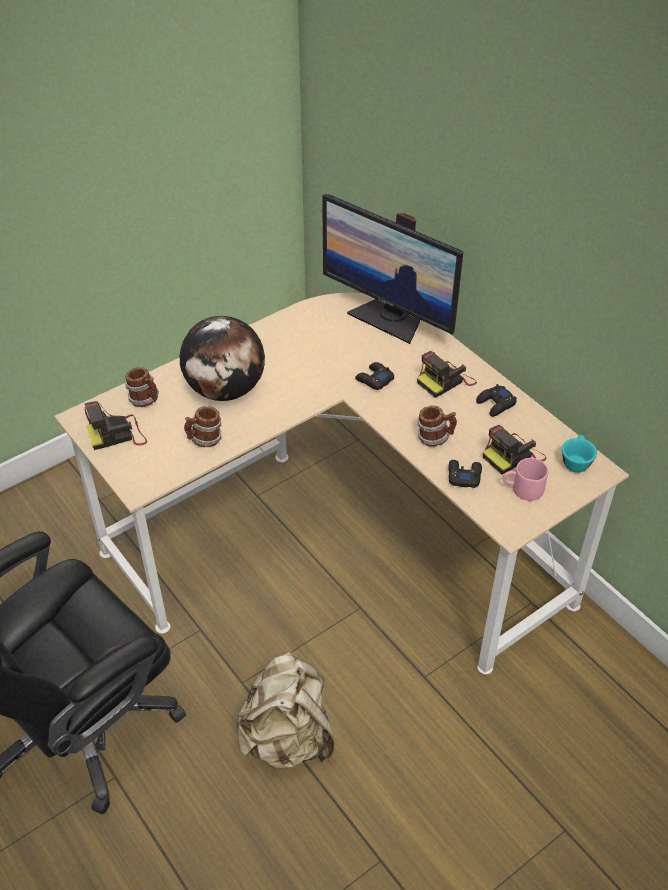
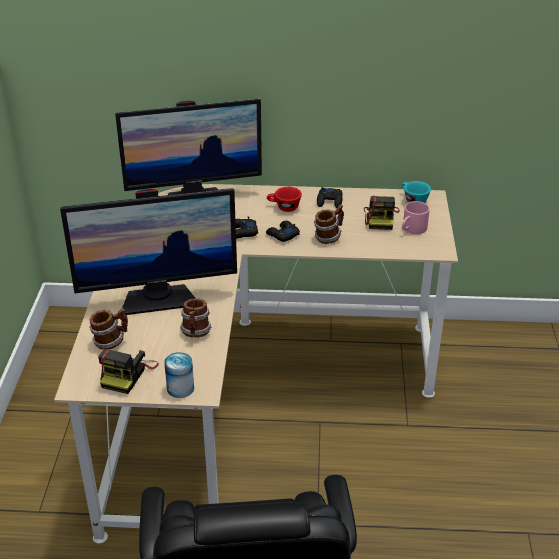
camera: 50 degrees left, 10 degrees down
(129, 475) = (180, 388): none -> can
(226, 390) = (158, 298): globe -> monitor
(288, 738) = (389, 525): beige backpack -> none
(445, 381) = (284, 207): camera -> red cup
(463, 476) = (375, 244): black game controller -> black game controller (282, 235)

